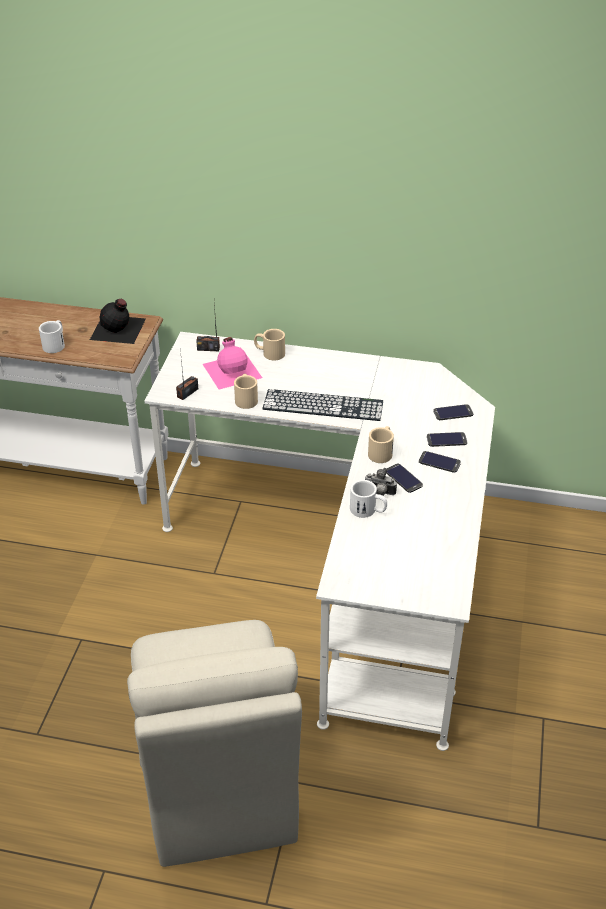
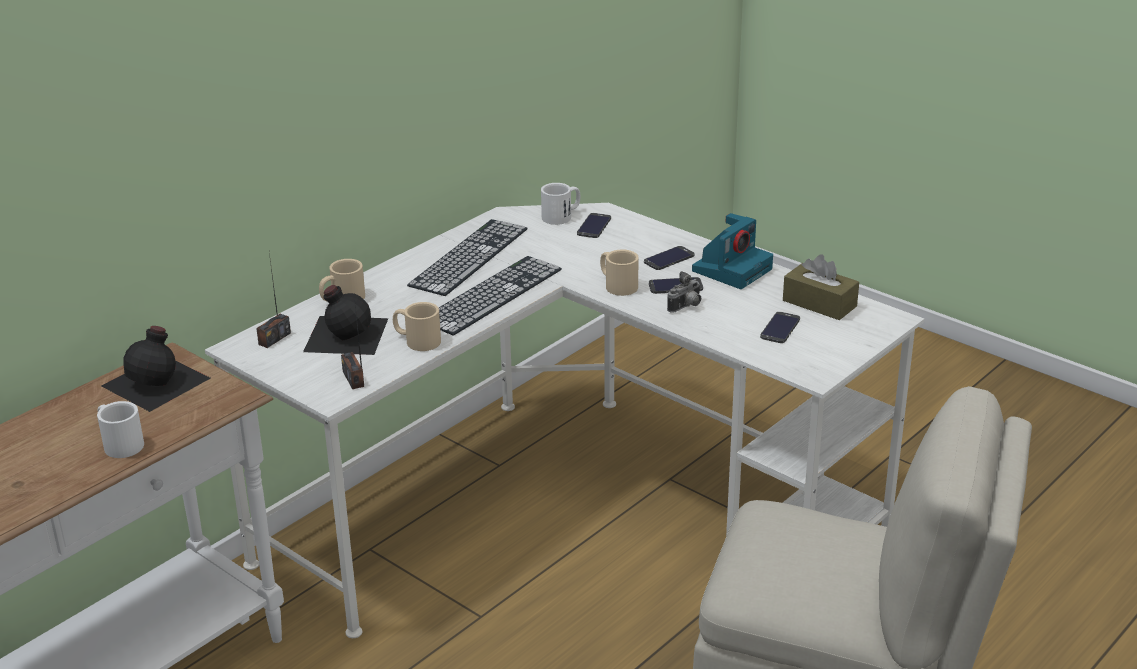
camera: 60 degrees left, 10 degrees down
(232, 370) = (345, 334): pink bottle -> black bottle
(362, 378) = (469, 257): none -> keyboard
(368, 510) = (709, 322): white mug -> white mug (562, 216)
(441, 556) = (819, 303): none -> brown tissue box
(446, 440) = (636, 243): phone -> phone (780, 328)
(452, 497) = (732, 269): none -> camera

